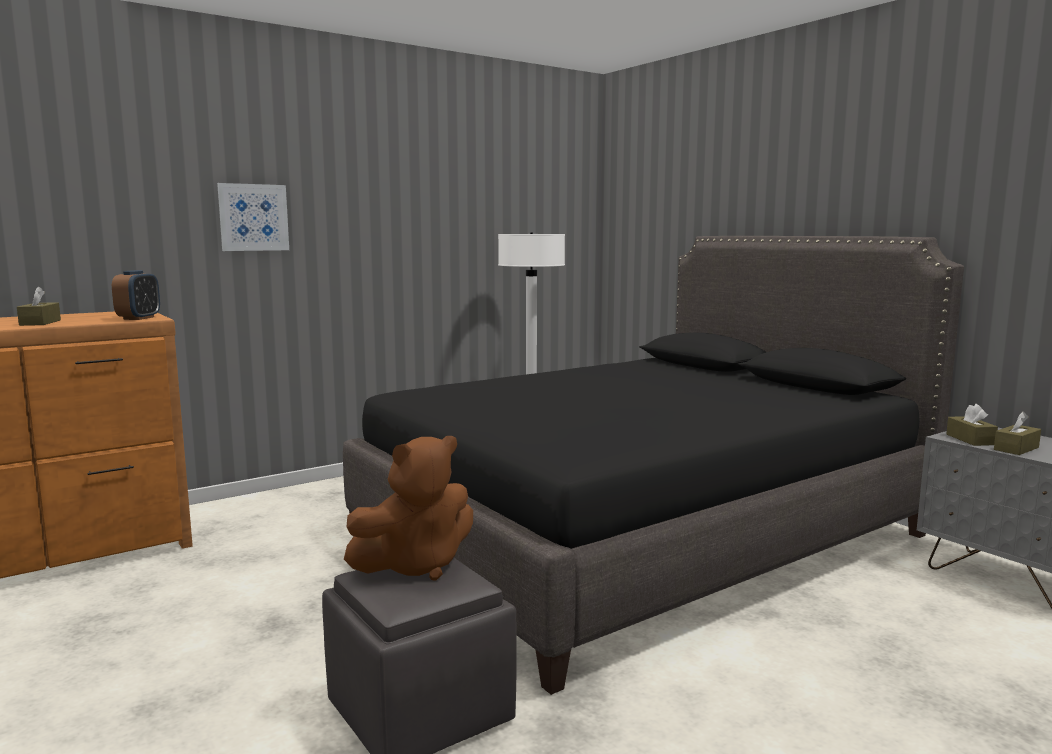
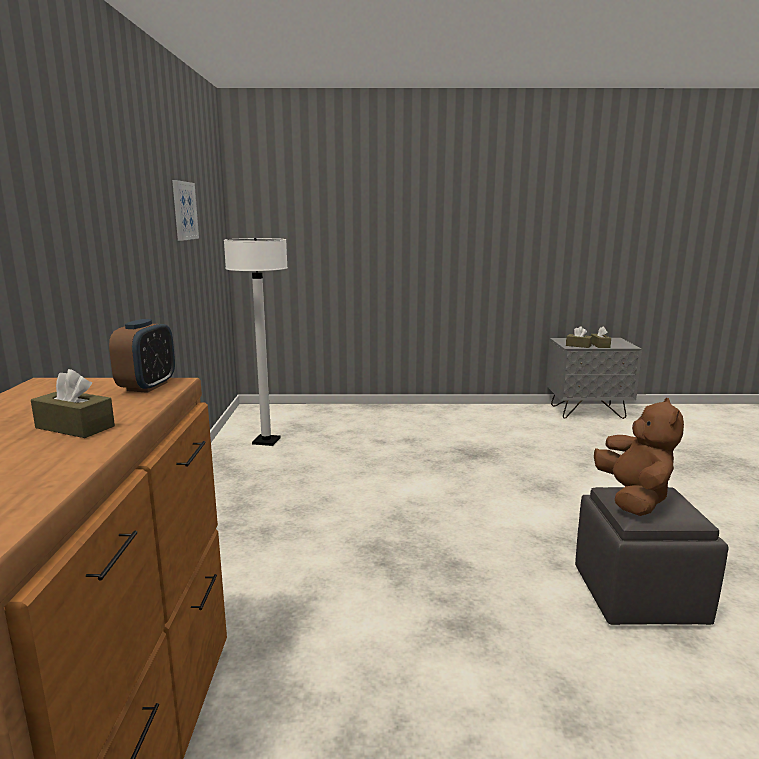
camera: 55 degrees left, 5 degrees up
(139, 318) = (147, 386): alarm clock -> alarm clock turned 60 degrees clockwise
(253, 217) = (81, 233): picture -> picture (184, 210)
(639, 535) = (450, 457): black bed -> none

